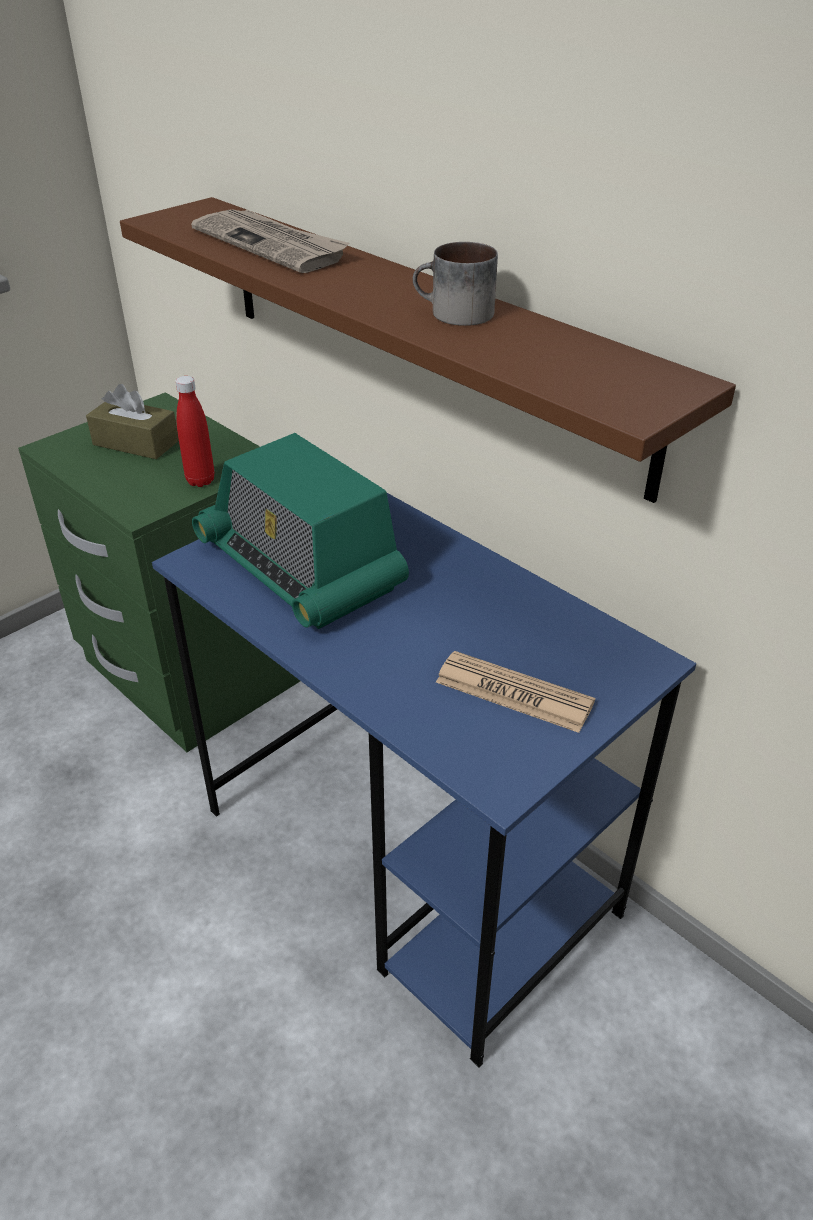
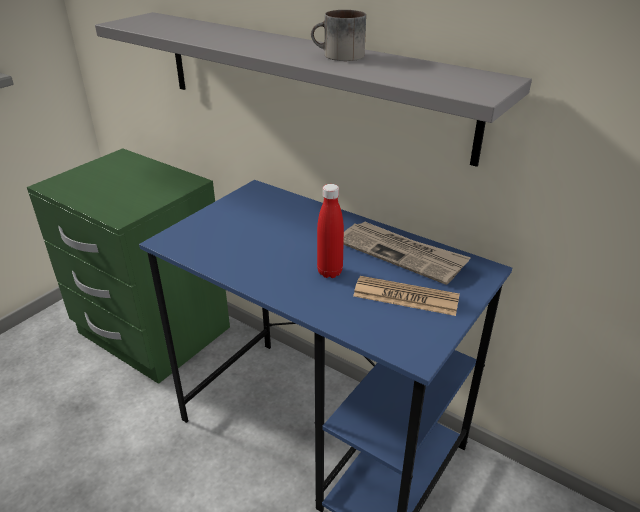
camera: 10 degrees left, 5 degrees down
(136, 443) = (109, 178): brown tissue box -> none
(200, 481) = (158, 196): red bottle -> red bottle (329, 272)
(271, 245) = (203, 31): newspaper -> newspaper (401, 254)
(300, 567) = (242, 237): radio -> none
(420, 334) = (306, 81): brown shelf -> grey shelf

